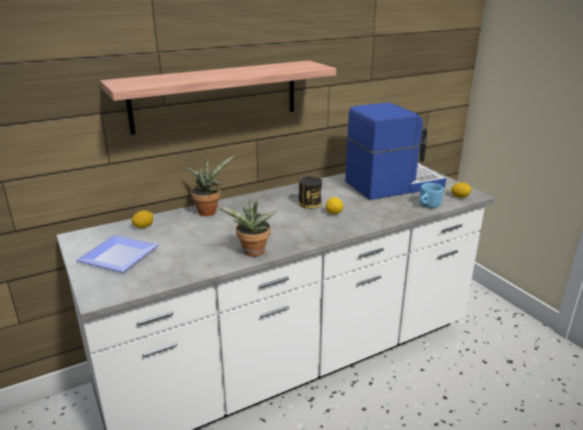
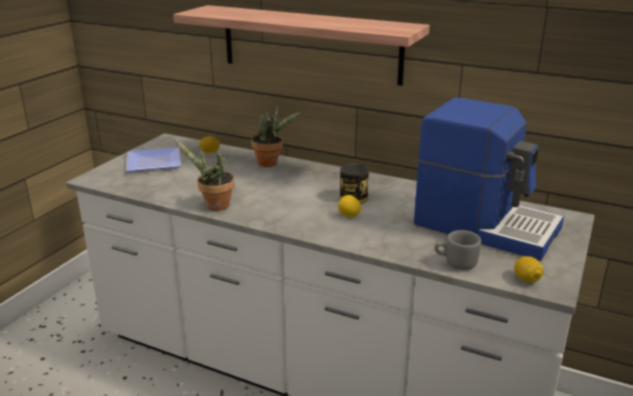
camera: 55 degrees right, 0 degrees up
(427, 206) = (455, 263): blue mug -> grey mug

